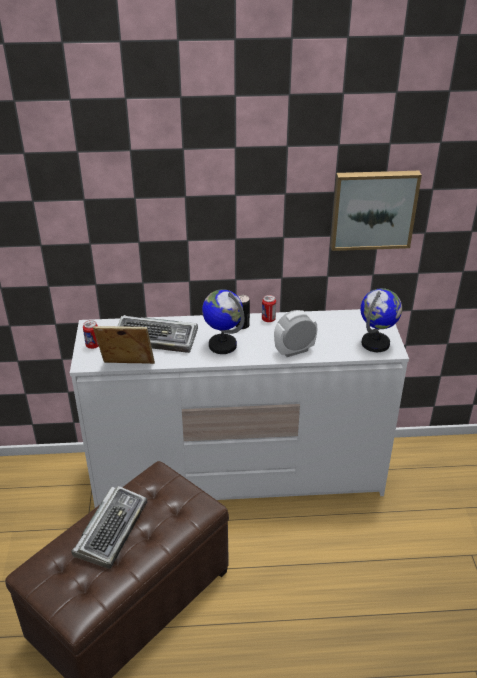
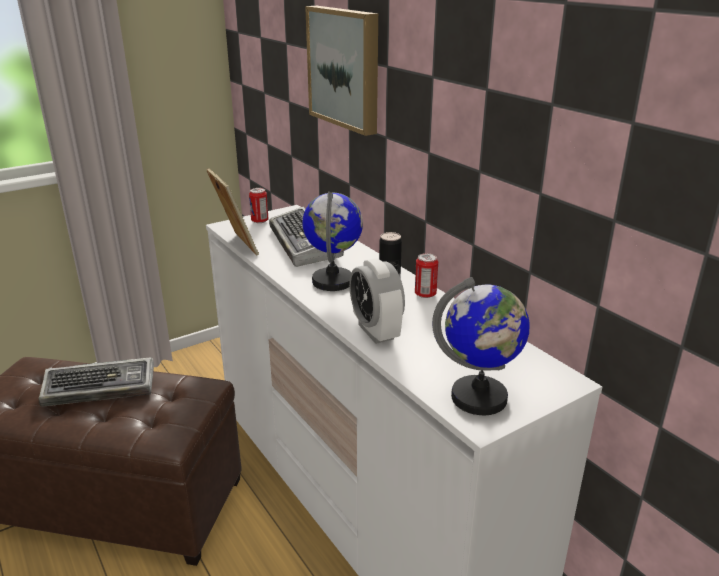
camera: 60 degrees right, 10 degrees down
(294, 350) = (376, 331): alarm clock -> alarm clock turned 150 degrees counterclockwise
(373, 209) = (603, 156): picture -> picture (346, 68)

